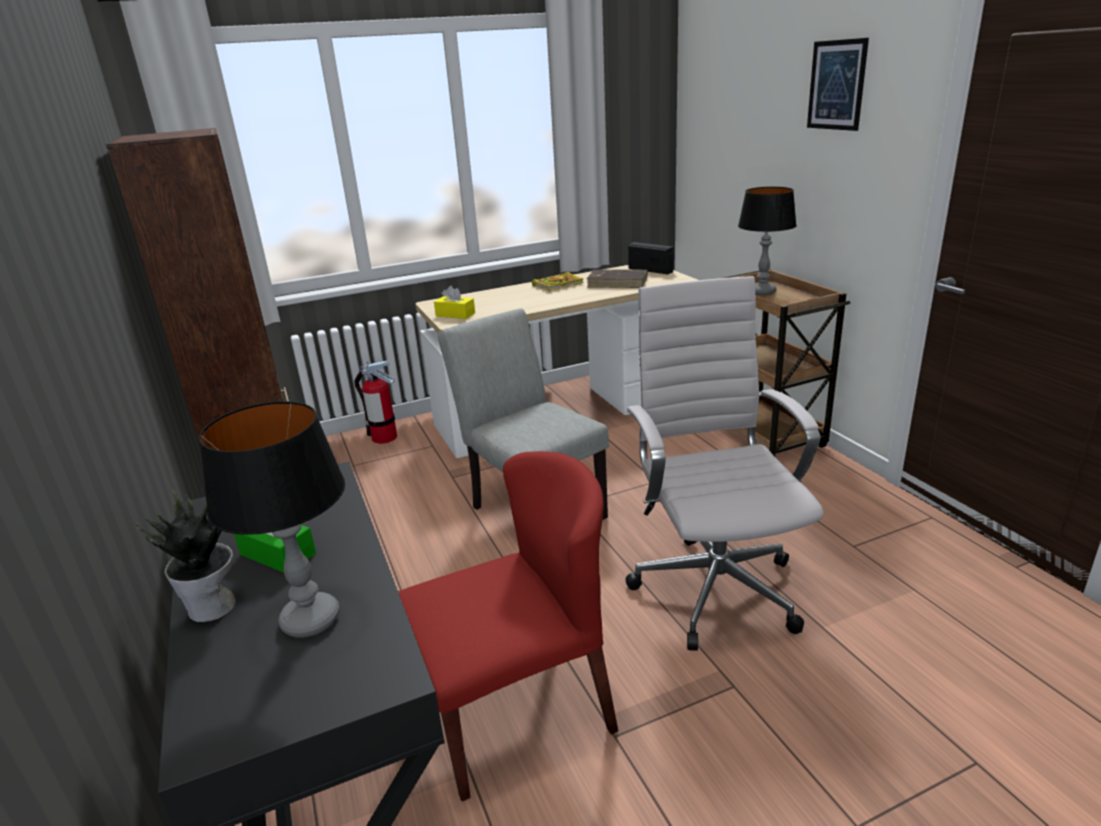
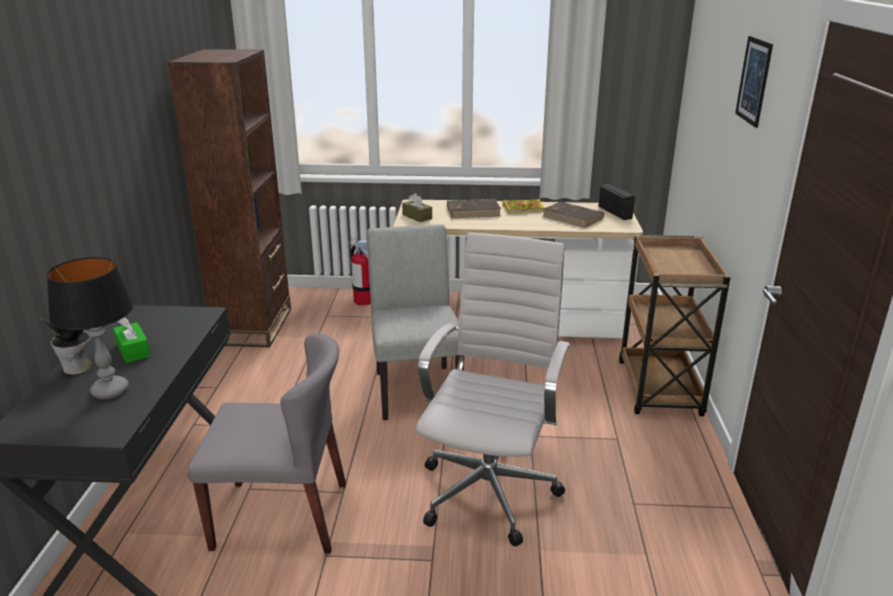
camera: 25 degrees right, 0 degrees up
(455, 314) = (417, 217): yellow tissue box -> brown tissue box
(510, 297) = (474, 211): none -> brown book
(516, 712) = (282, 515): red chair -> grey chair
(762, 292) = (671, 257): table lamp -> none

